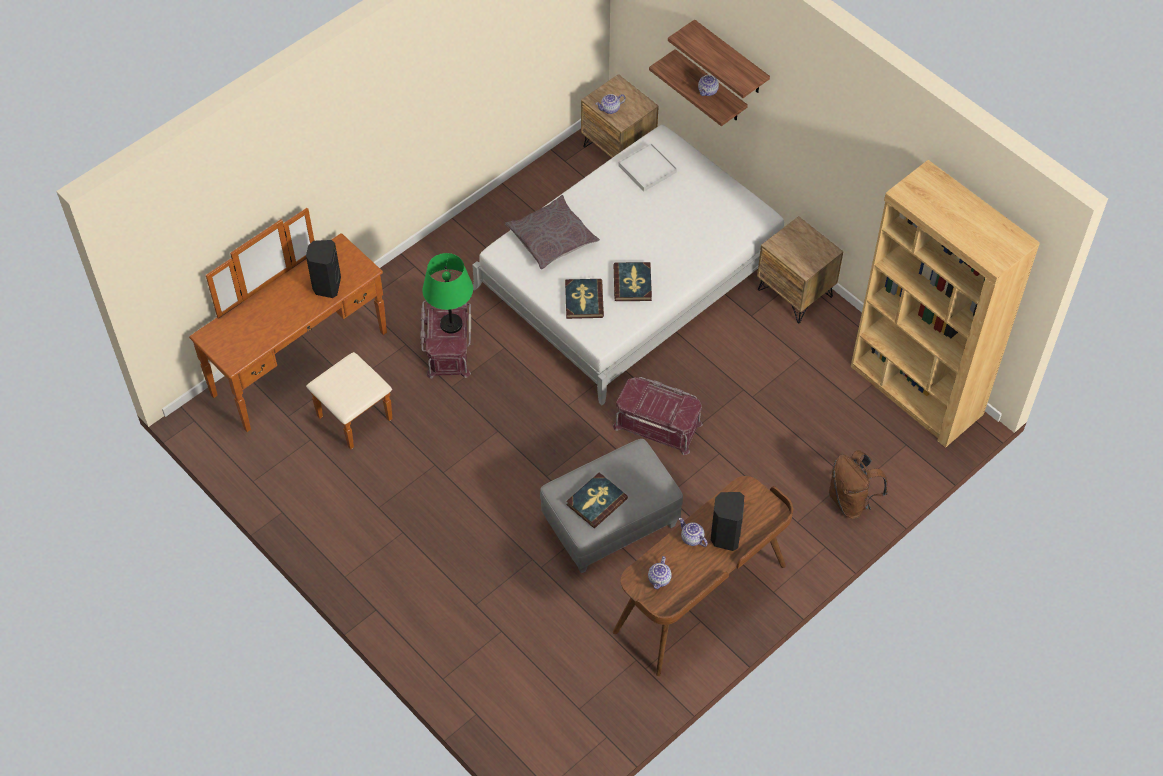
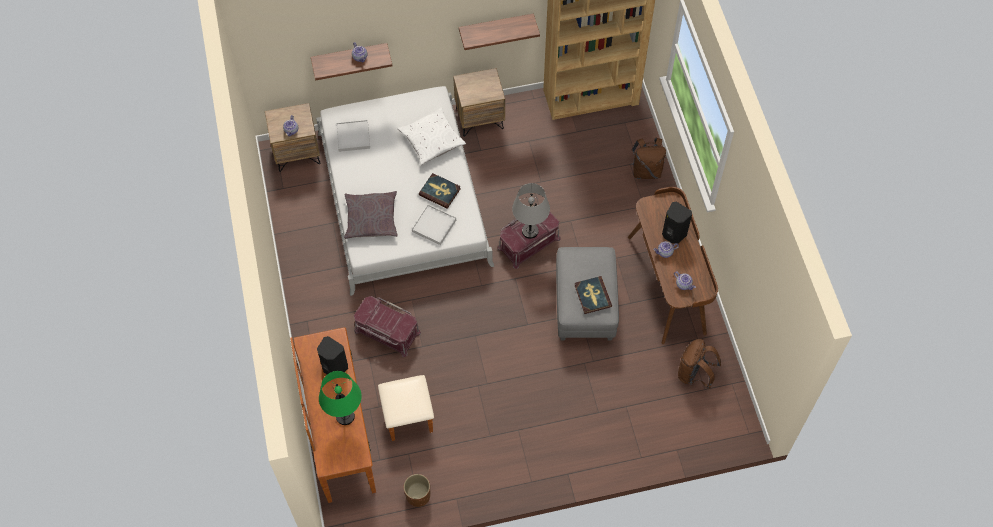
camera: 60 degrees left, 5 degrees up
(265, 473) = (418, 495): none -> brown planter
(451, 324) = (388, 316): green table lamp -> green table lamp (345, 416)
(583, 300) = (434, 226): book -> white tray
(592, 687) = (694, 374): none -> brown backpack
(656, 406) = (530, 231): none -> grey table lamp
(697, 242) = (432, 140): none -> white pillow
(730, 59) = (363, 25): shelf -> shelf (496, 27)

